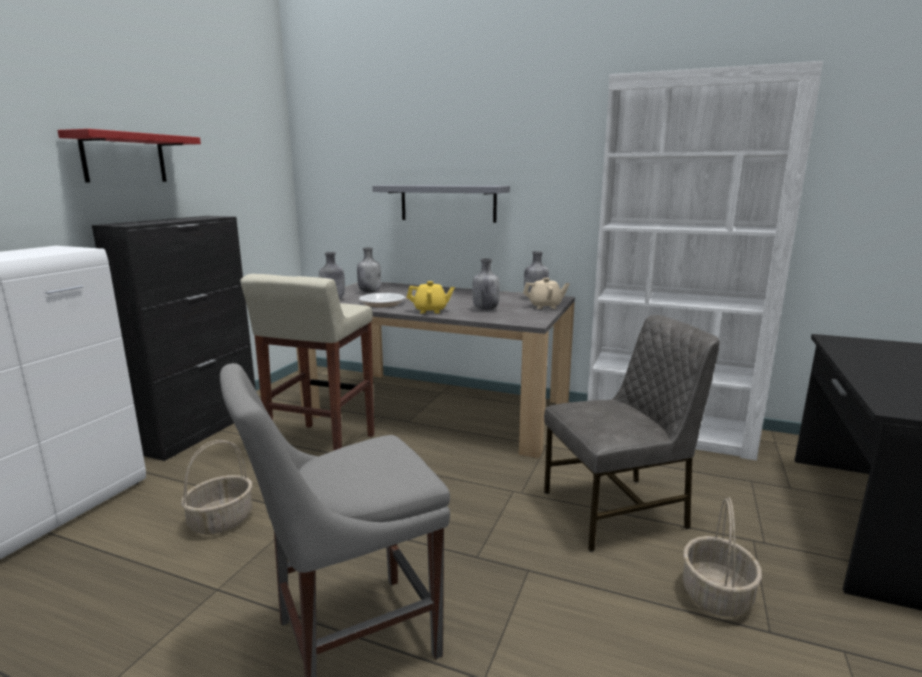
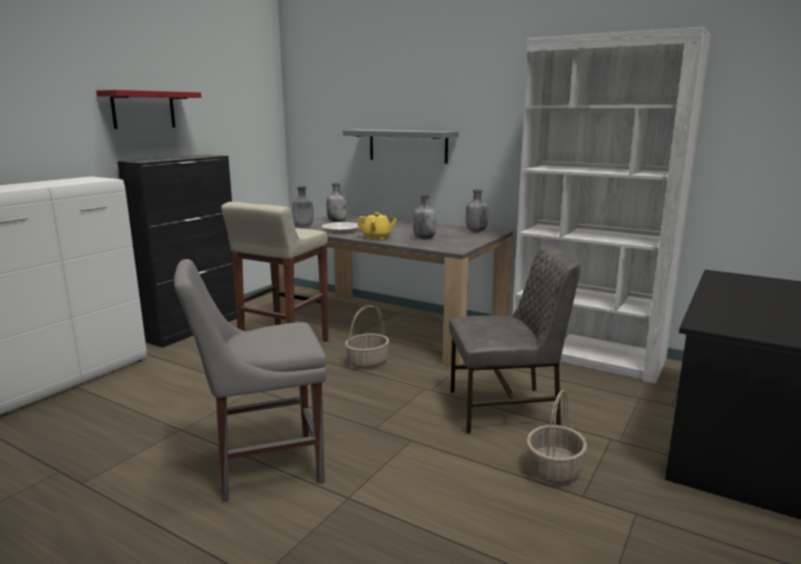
camera: 10 degrees right, 0 degrees up
(222, 520) = (194, 389): basket -> basket (367, 362)
(545, 306) = (478, 238): beige teapot -> none

